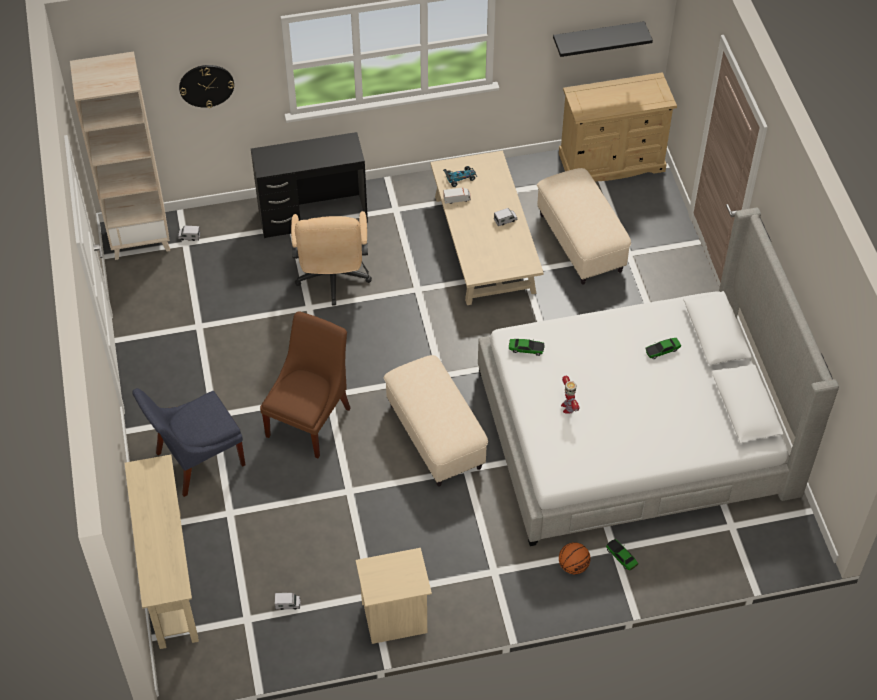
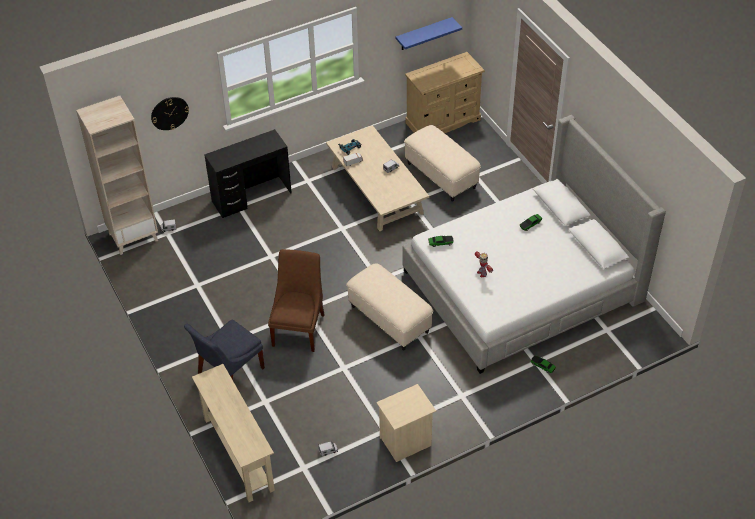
camera: 15 degrees left, 5 degrees down
(333, 280) = (281, 235): beige office chair -> none
(573, 566) = (513, 379): basketball -> none
(598, 38) = (423, 34): black shelf -> blue shelf

